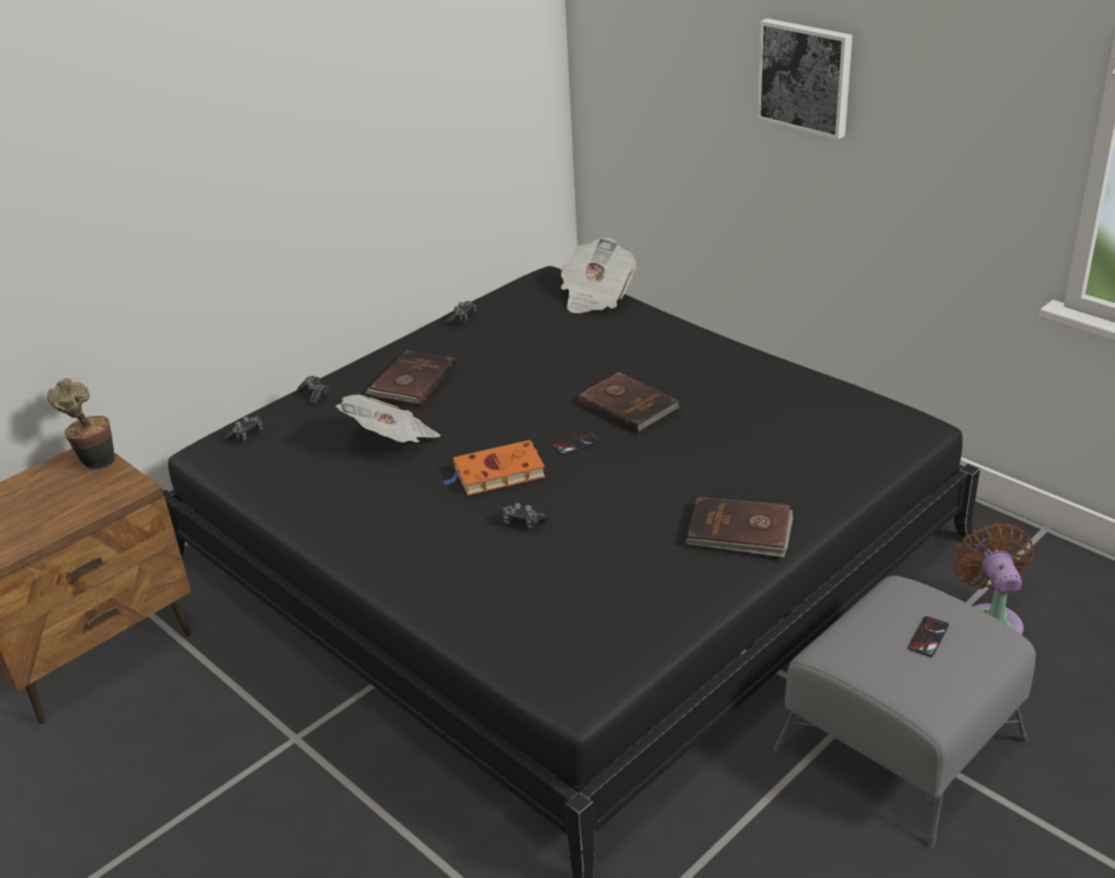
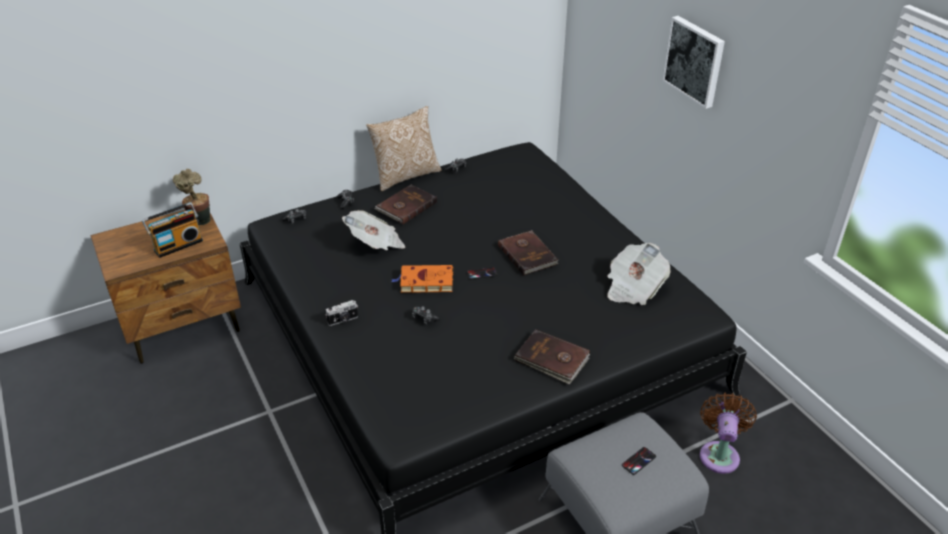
camera: 15 degrees right, 5 degrees up
(77, 504) = (178, 245): none -> radio
(389, 342) = (405, 175): none -> pillow
(396, 554) = (343, 320): none -> camera
(596, 296) = (546, 172): newspaper -> newspaper (633, 287)

